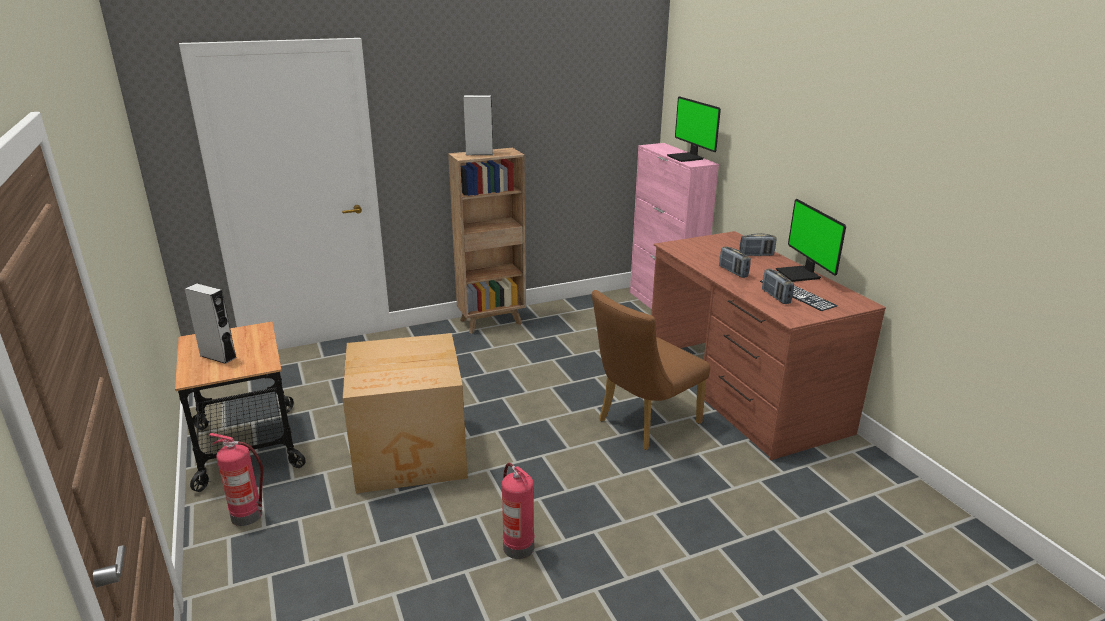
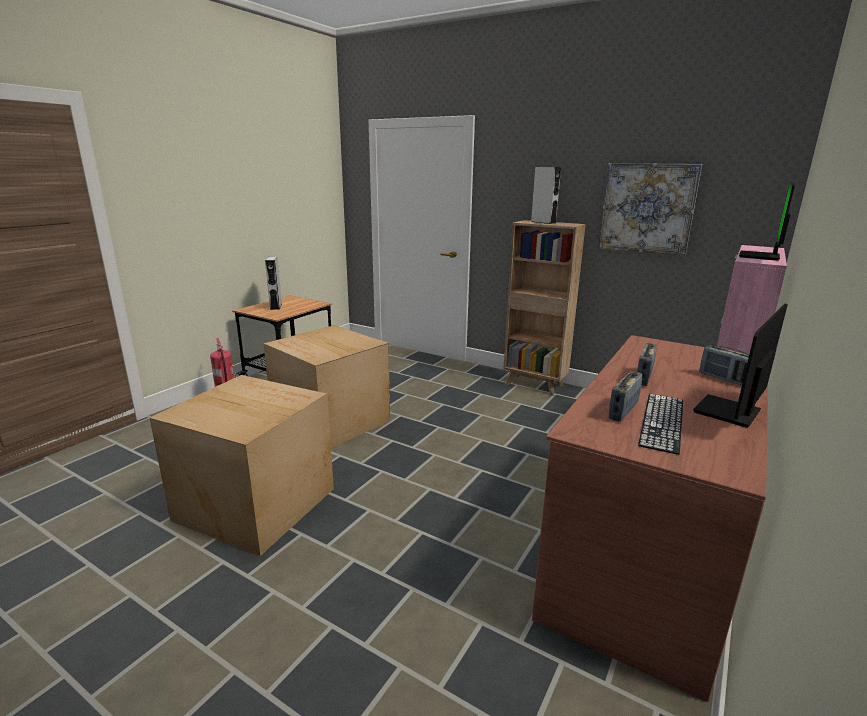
camera: 55 degrees right, 5 degrees down
(517, 546) = (256, 502): fire extinguisher -> cardboard box
(560, 124) = (647, 208): none -> picture
(643, 424) = (488, 504): brown chair -> none

